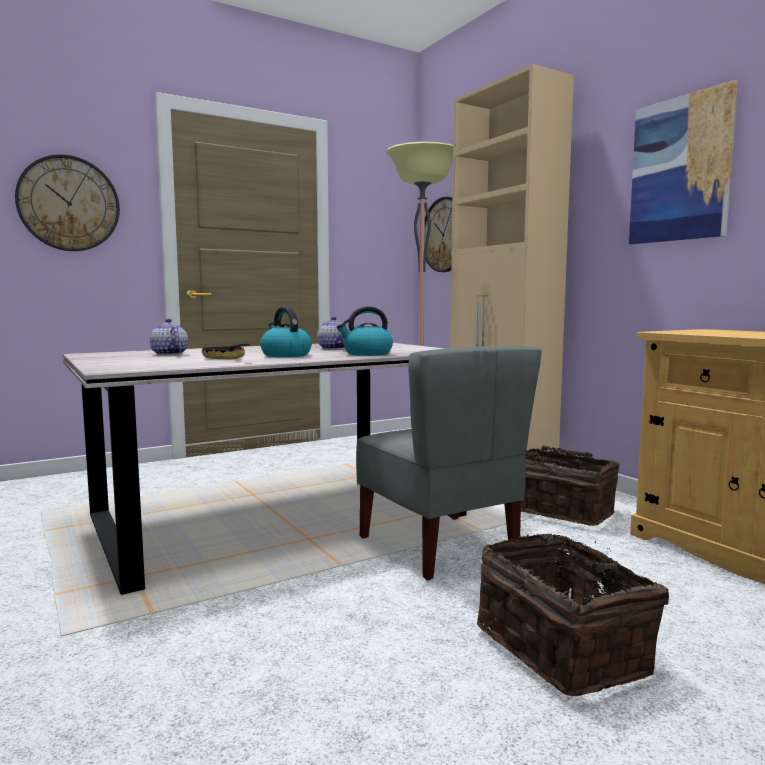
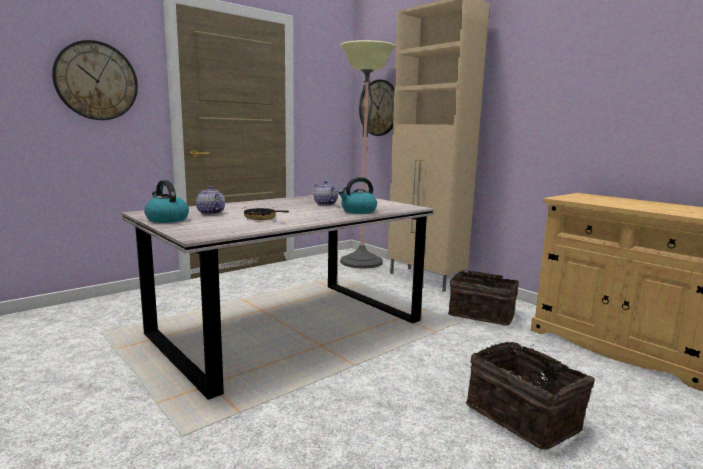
camera: 10 degrees left, 5 degrees up
(285, 355) = (301, 214): kettle -> kettle (166, 219)
(440, 547) = (414, 346): grey chair -> none
(680, 169) = (566, 82): picture -> none

